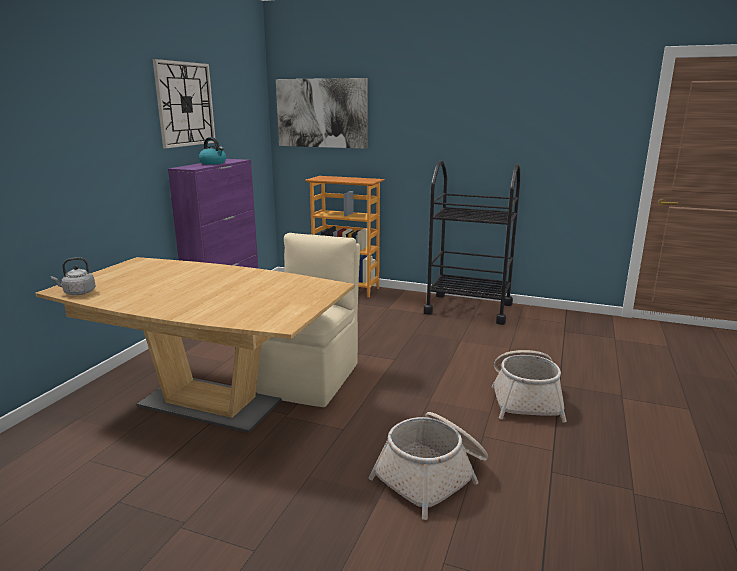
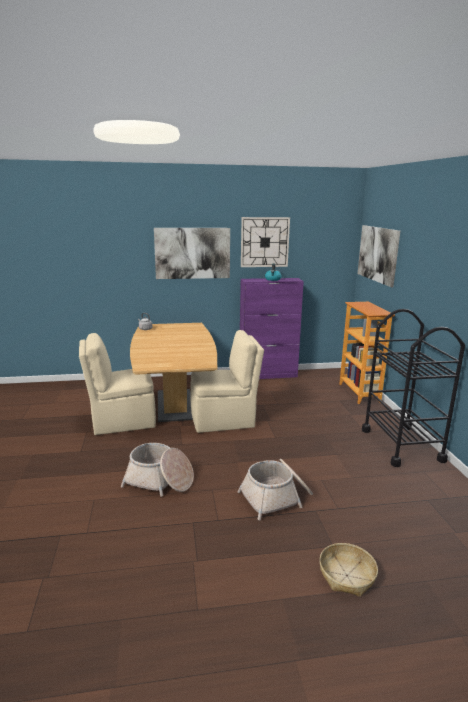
camera: 60 degrees right, 0 degrees up
(93, 127) = (192, 253): none -> picture
(194, 471) = (121, 421): none -> beige chair
(668, 403) = (347, 575): none -> basket

